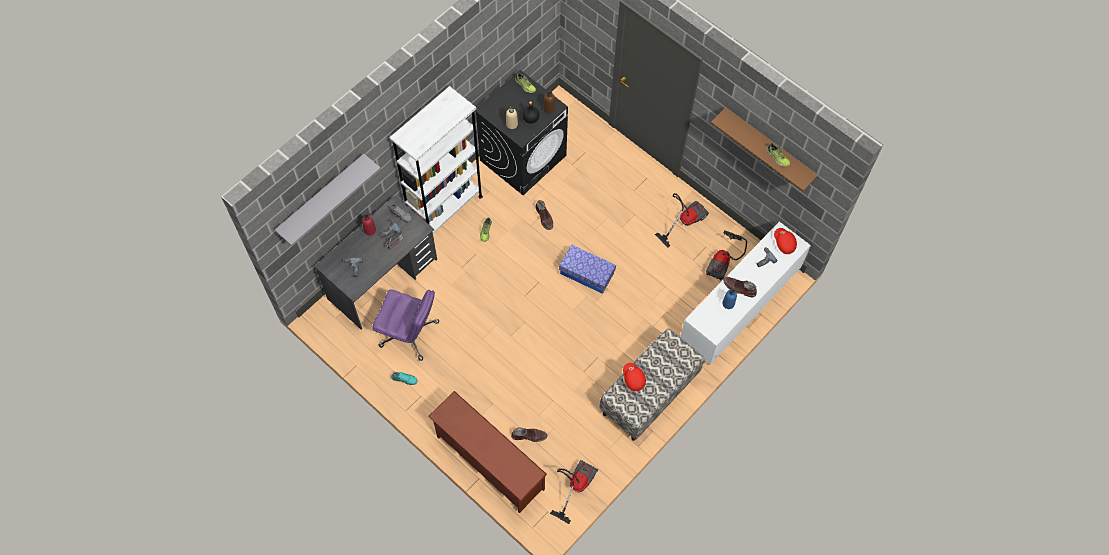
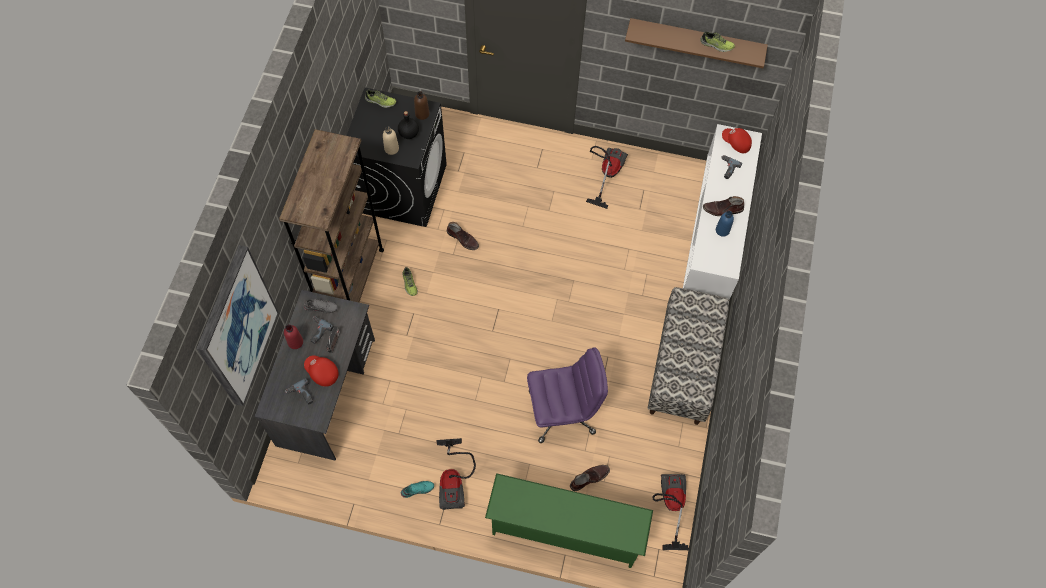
camera: 30 degrees left, 0 degrees up
(321, 197) = (236, 327): grey shelf -> picture
(410, 334) = (393, 436): purple office chair -> purple office chair (563, 411)
(445, 210) = (352, 282): white bookcase -> brown bookcase
(488, 463) = (564, 531): brown shoe rack -> green shoe rack
(586, 273) = (542, 275): storage box -> none
(633, 379) = (673, 358): red cap -> red cap (322, 373)
(723, 261) = (669, 195): vacuum cleaner -> vacuum cleaner (454, 481)

